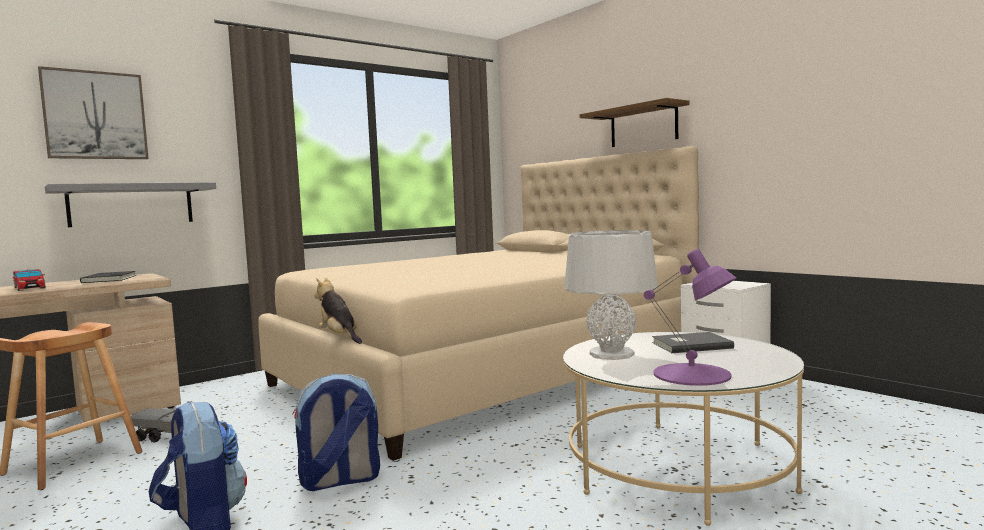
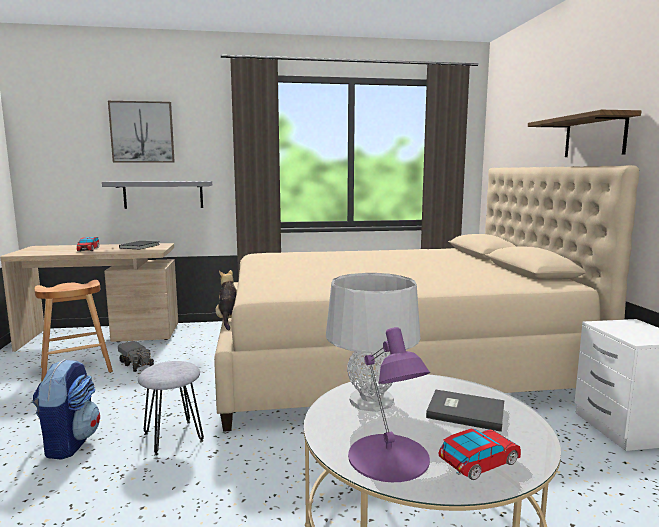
camera: 30 degrees right, 5 degrees up
(340, 480) = (172, 437): backpack -> grey stool
(753, 363) = (479, 463): none -> toy car

